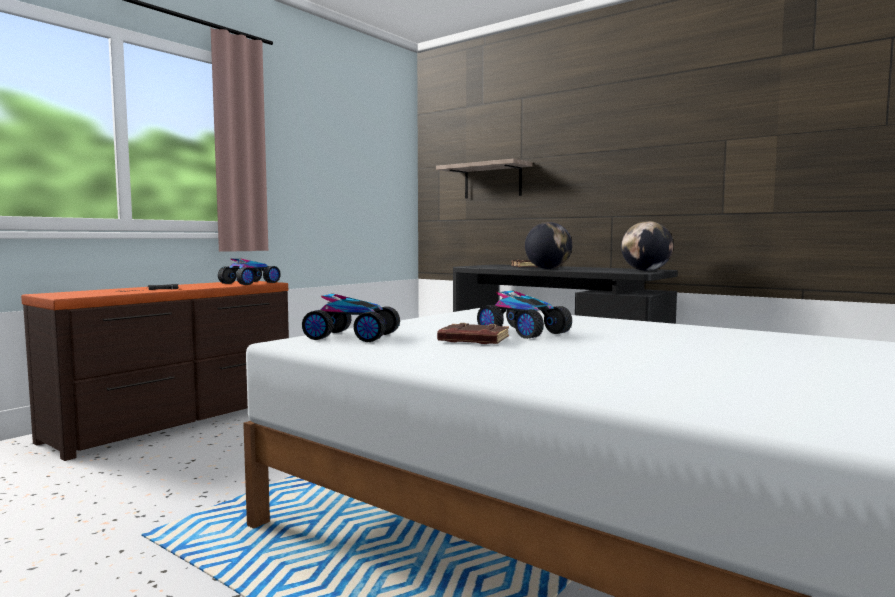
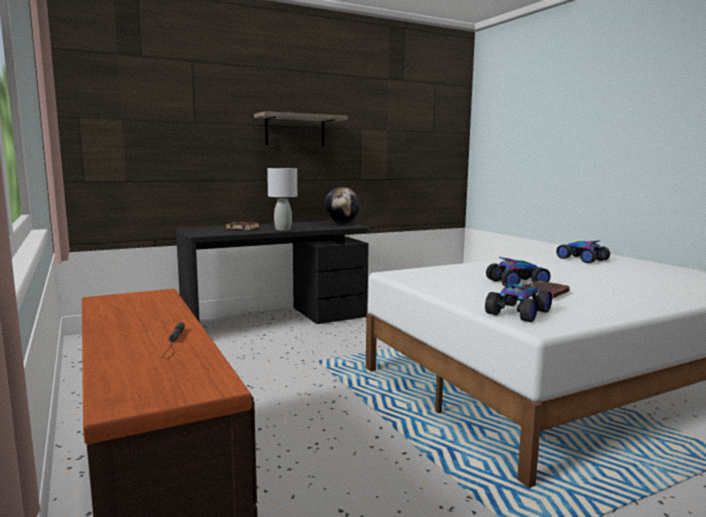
camera: 65 degrees left, 5 degrees up
(250, 283) = (151, 299): toy car -> toy car (582, 259)
(492, 181) = (163, 142): shelf -> shelf (295, 130)
(548, 269) = (282, 229): globe -> grey table lamp

